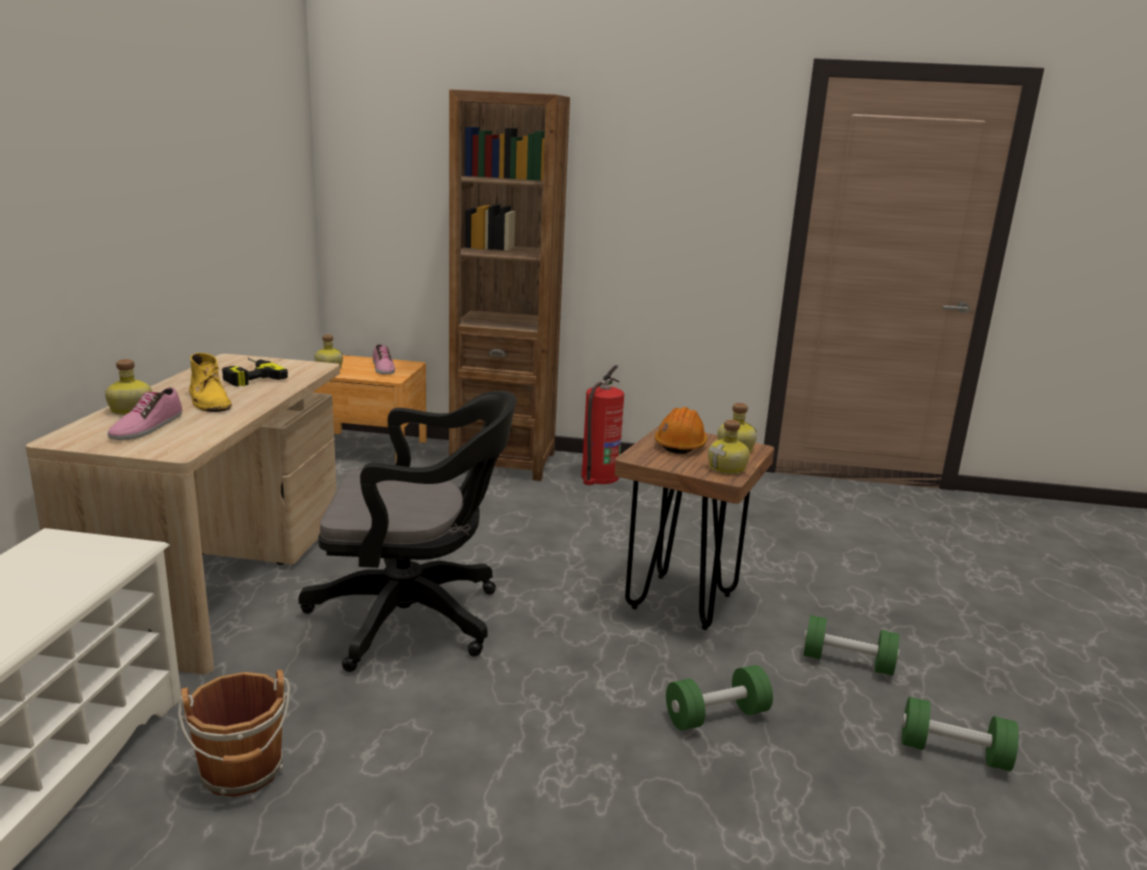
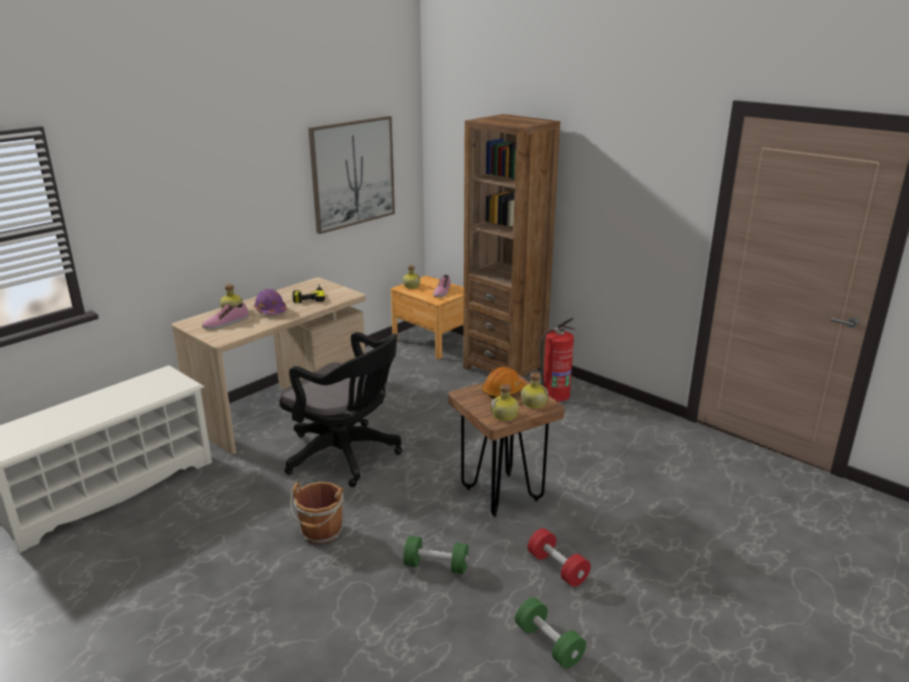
camera: 35 degrees right, 5 degrees up
(209, 401) = (271, 310): yellow boot -> purple hard hat
(243, 772) = (203, 505): brown bucket -> brown bucket (321, 533)
(247, 181) = (353, 173): none -> picture
(847, 662) = (557, 568): green dumbbell -> red dumbbell

